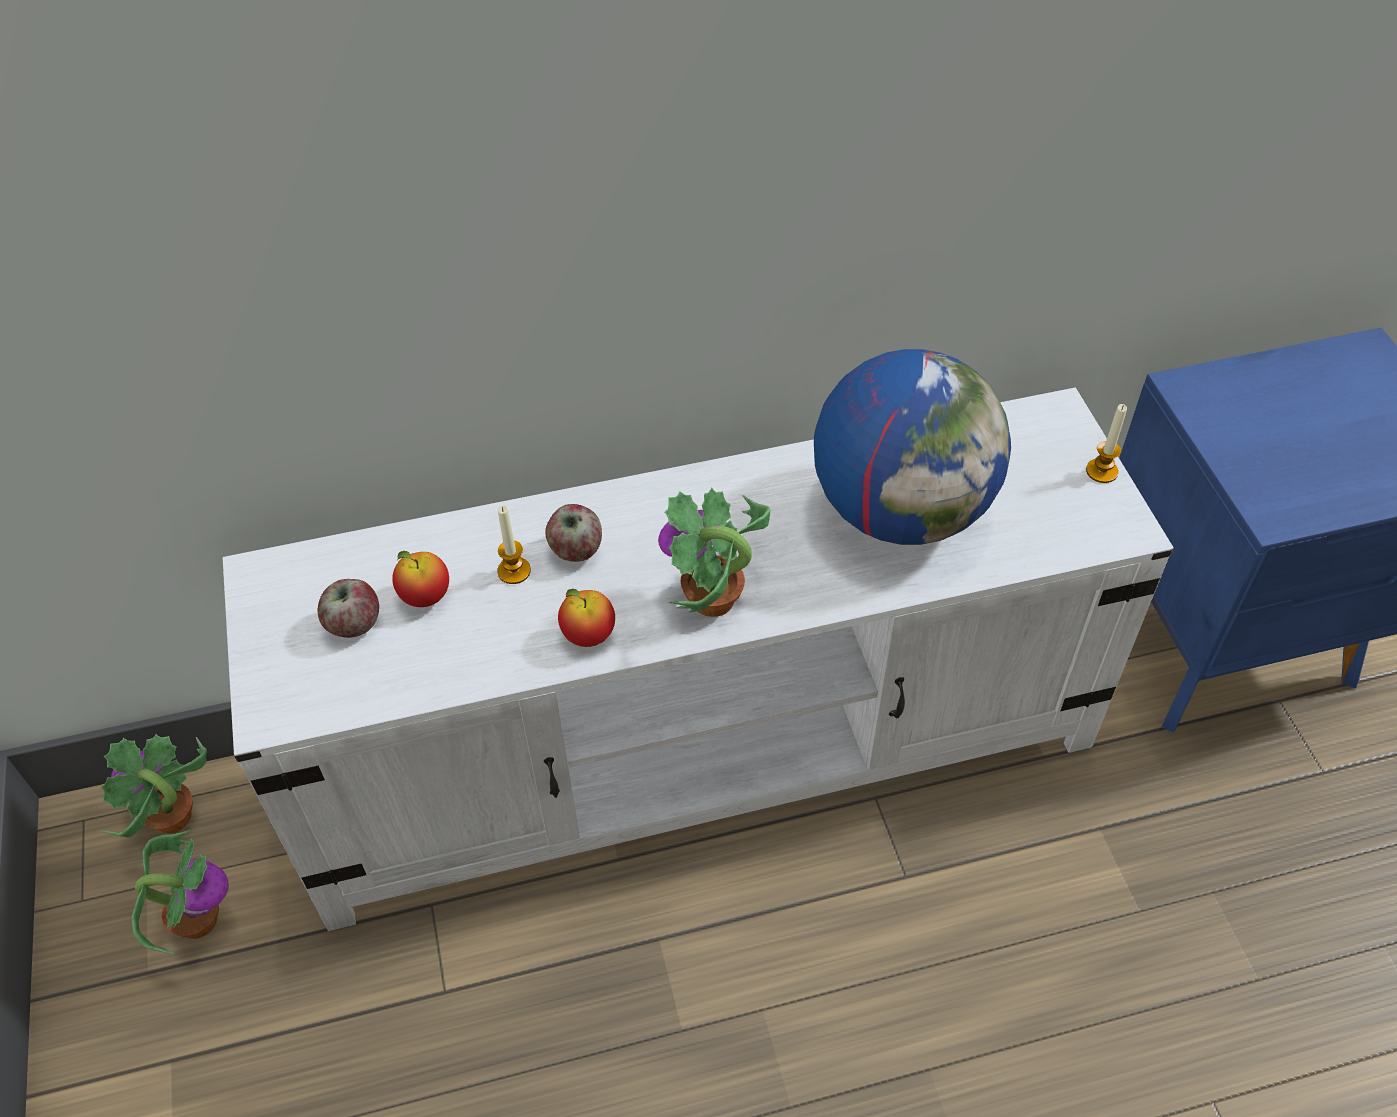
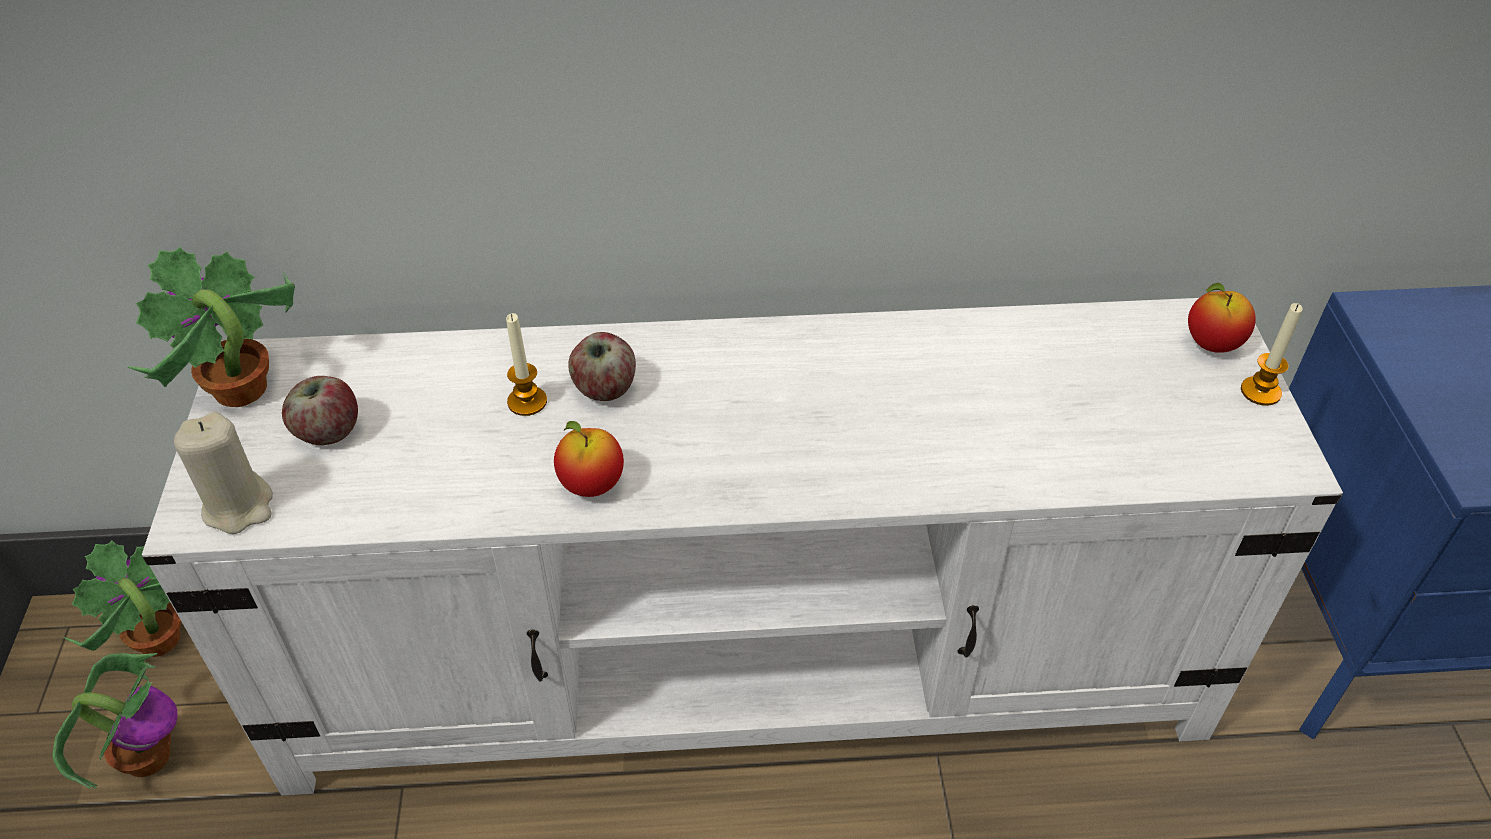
camera: 10 degrees right, 5 degrees down
(301, 700) = (239, 506): none -> beige candle
(425, 596) = (418, 414): apple -> apple (1212, 344)
(712, 600) = (749, 468): potted plant -> potted plant (239, 390)
(901, 510) = (1002, 401): globe -> none

